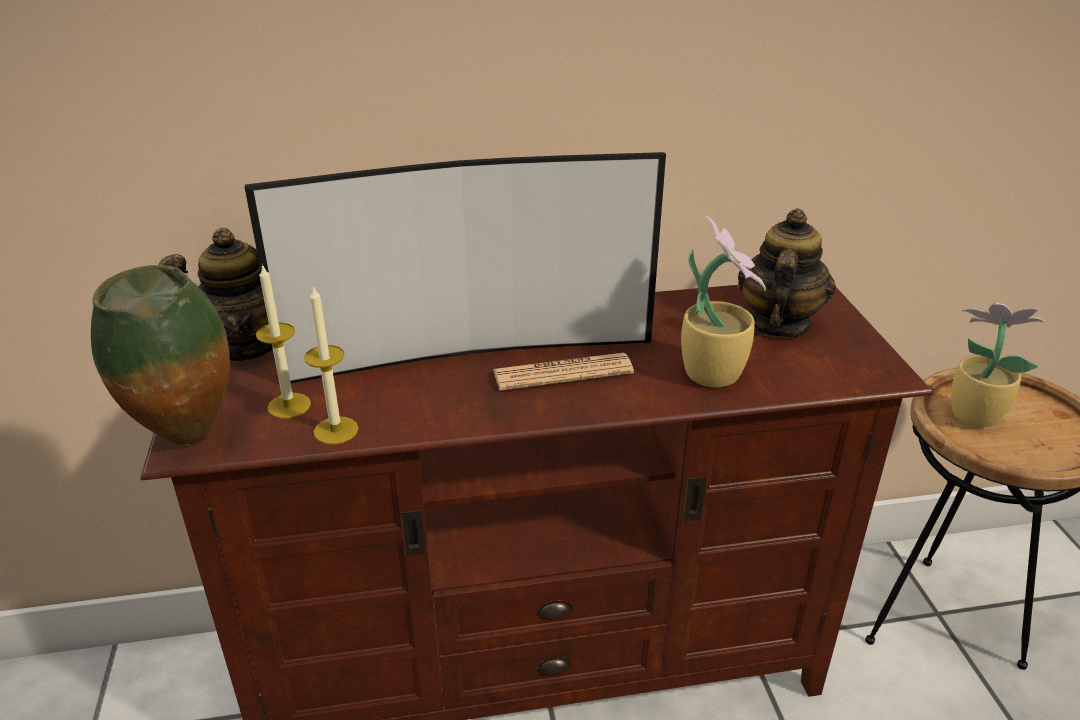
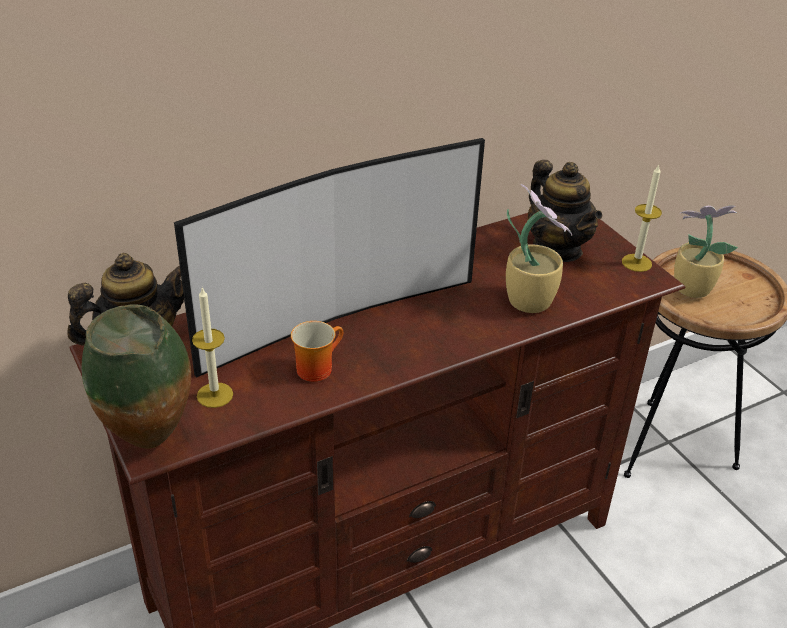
camera: 20 degrees left, 5 degrees up
(336, 430) = (268, 408): candle -> candle (636, 263)
(416, 398) = (315, 367): none -> mug
(563, 373) = (418, 322): newspaper -> none
(777, 324) = (557, 249): teapot -> teapot turned 150 degrees clockwise

